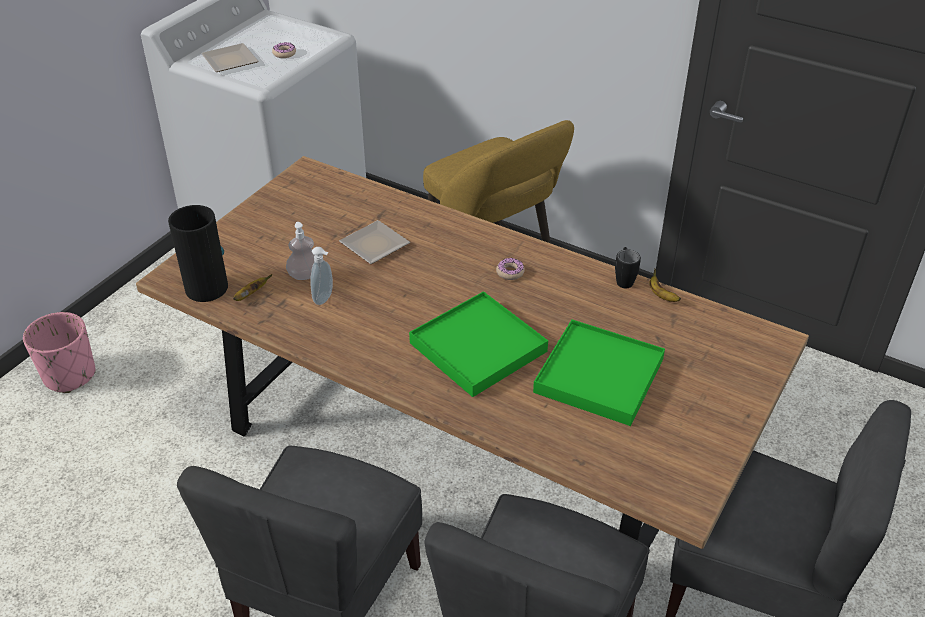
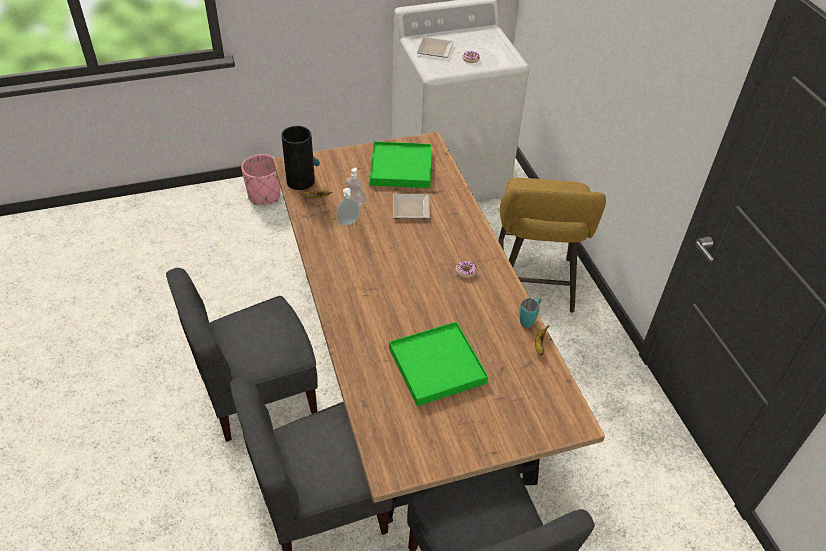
camera: 40 degrees right, 5 degrees up
(478, 347) = (392, 303): green tray -> green tray (401, 168)
(624, 279) = (529, 320): black mug -> turquoise mug

